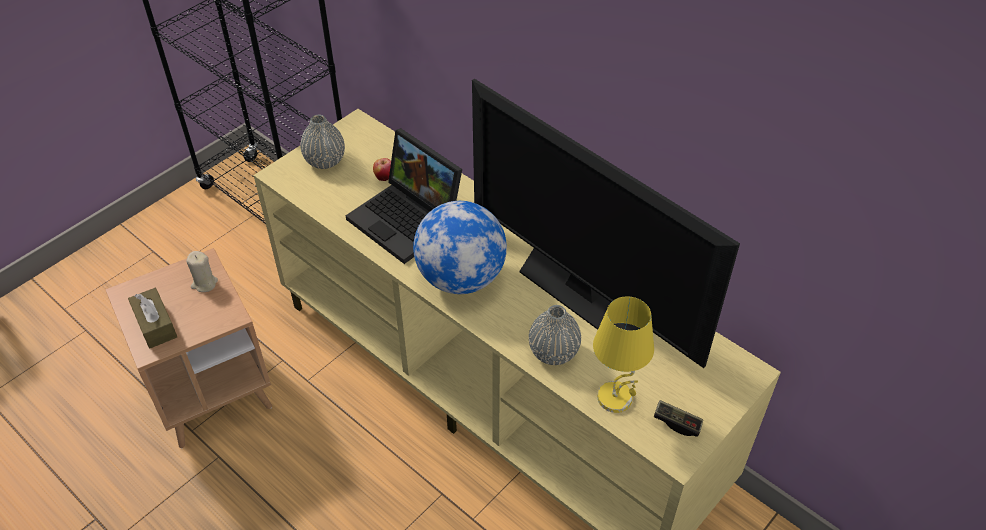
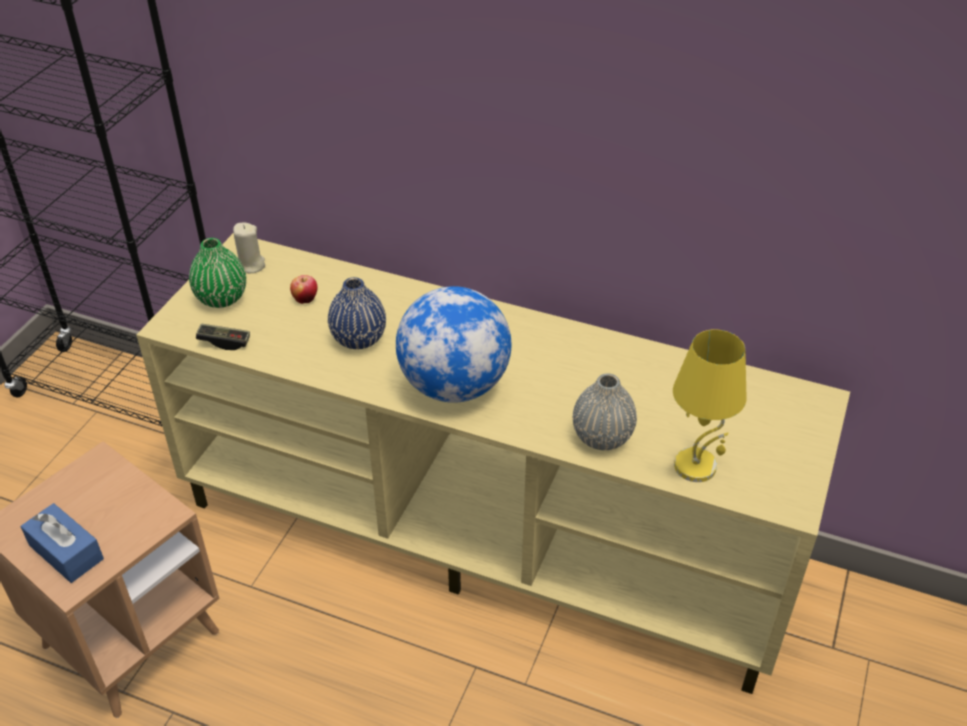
camera: 20 degrees left, 5 degrees down
(155, 325) = (66, 552): brown tissue box -> blue tissue box
(204, 283) = (110, 485): beige candle -> beige candle (250, 265)
(325, 161) = (221, 298): grey vase -> green vase
(408, 220) = (359, 339): laptop -> blue vase
(583, 291) = (600, 364): television -> none
(677, 423) = (775, 473): game controller -> game controller (224, 342)

